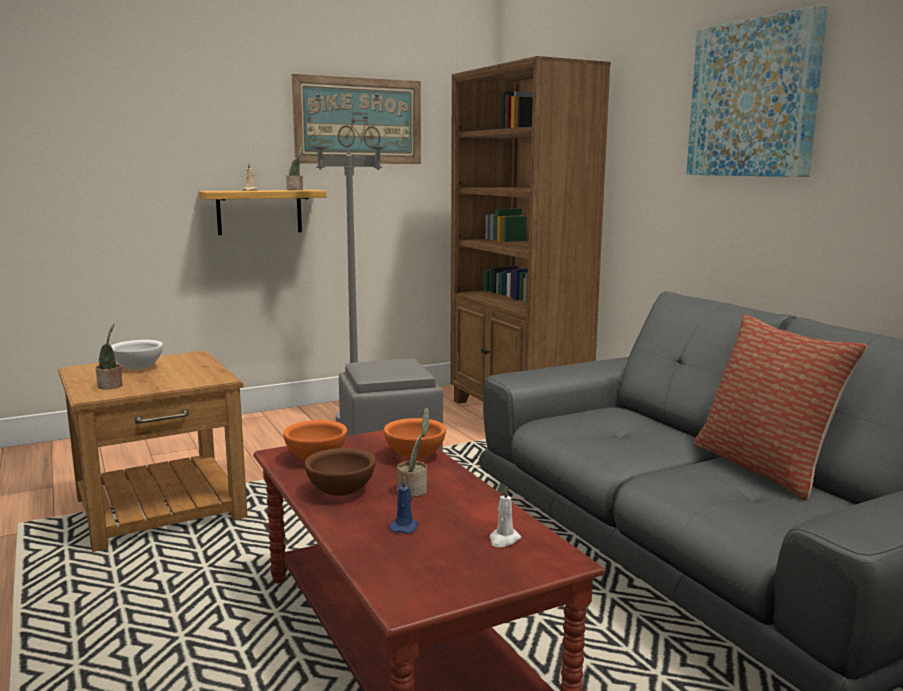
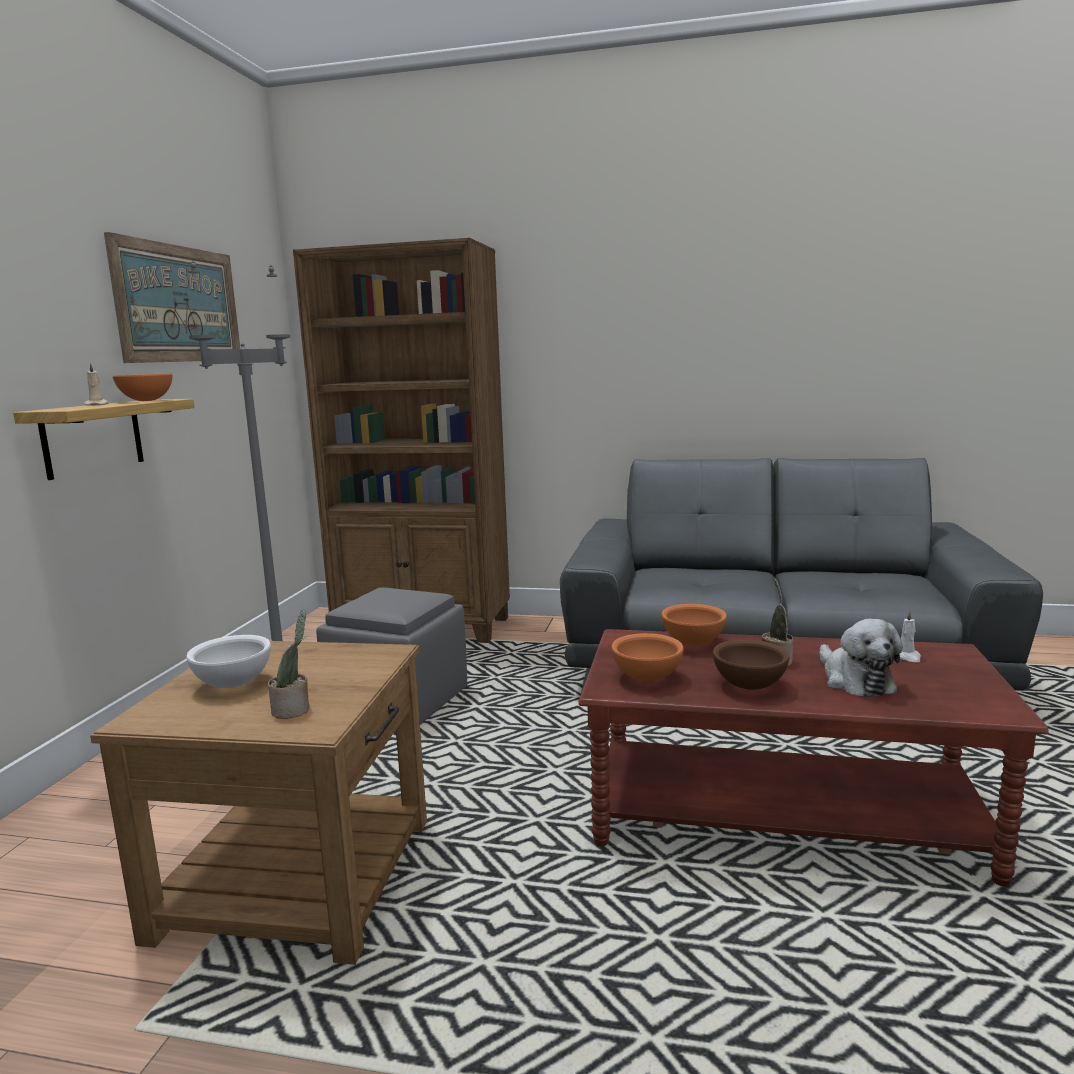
camera: 50 degrees left, 0 degrees up
(296, 190) = (146, 400): potted plant -> orange bowl
(404, 527) = (855, 680): blue candle -> plush toy
(753, 99) = (670, 290): picture -> none
(764, 467) = (820, 570): pillow -> none

